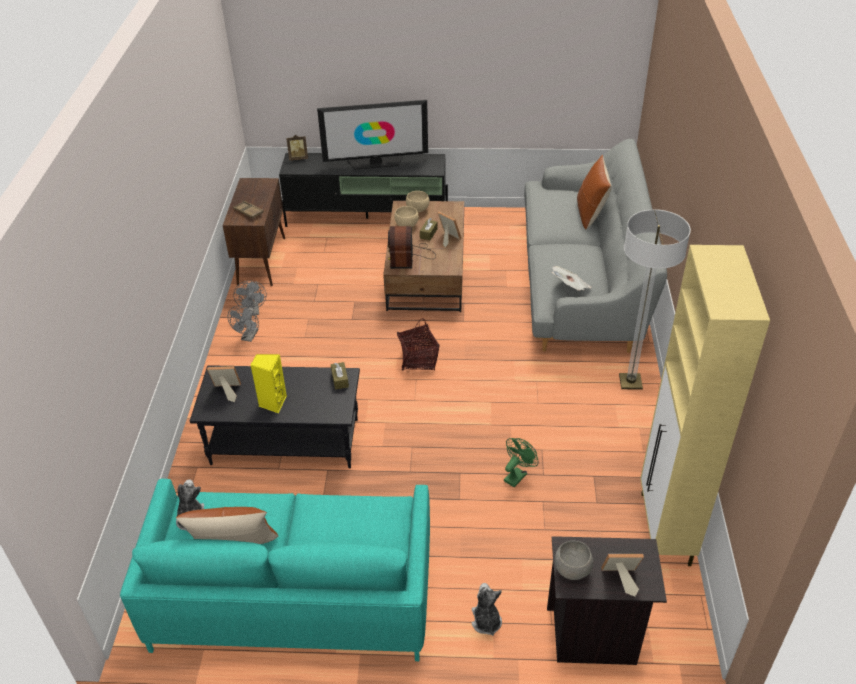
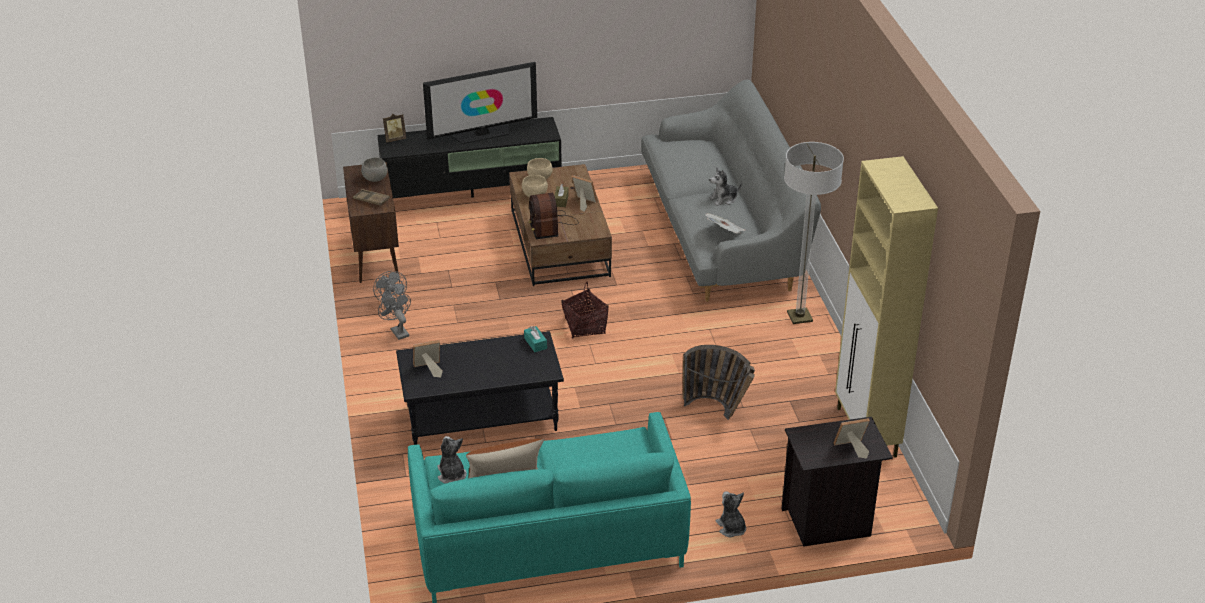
camera: 15 degrees left, 5 degrees down
(248, 337) = (398, 331): grey fan -> grey fan turned 150 degrees clockwise
(272, 402) = (478, 372): yellow speaker -> none
(340, 379) = (535, 343): brown tissue box -> turquoise tissue box
(517, 475) = (719, 411): green fan -> basket
(572, 570) = (810, 449): grey bowl -> grey bowl (374, 179)
(580, 252) = (724, 199): none -> plush toy
(590, 213) = (721, 160): brown pillow -> none

